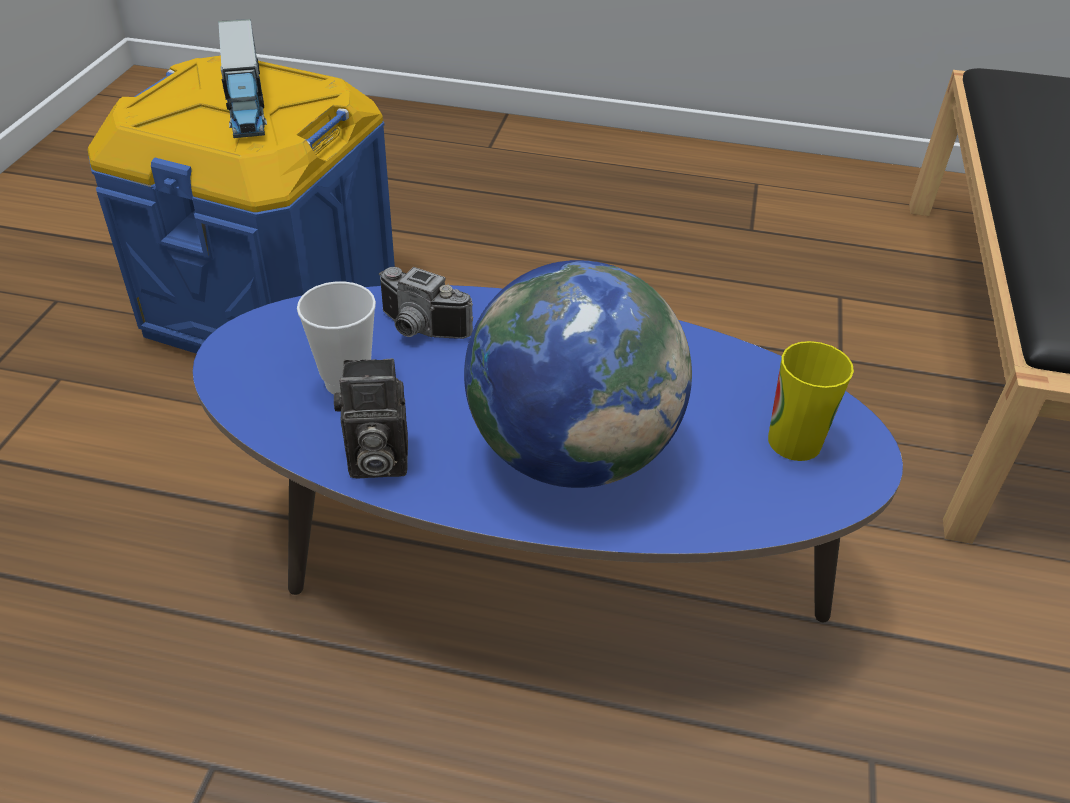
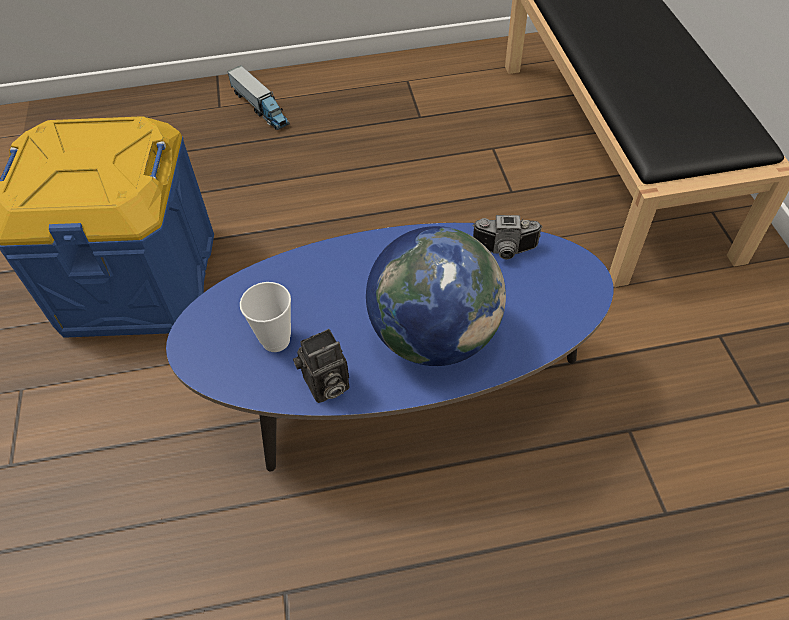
camera: 20 degrees left, 10 degrees up
(245, 100) = (88, 157): toy truck -> toy truck (260, 107)
(419, 330) = (298, 287): camera -> camera (505, 251)
(794, 441) = (549, 281): cup -> none

